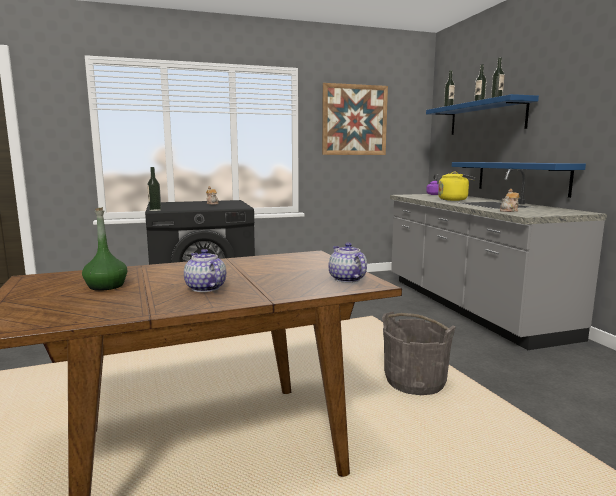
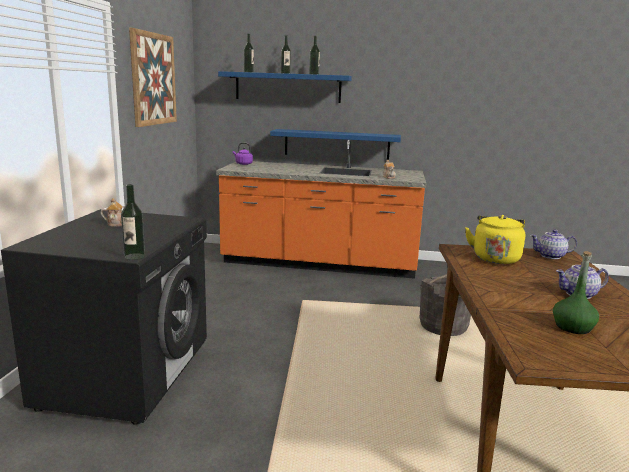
camera: 65 degrees left, 5 degrees up
(454, 200) = (298, 169): yellow kettle -> yellow kettle (495, 258)
(469, 306) = (319, 263): grey counter -> orange counter

